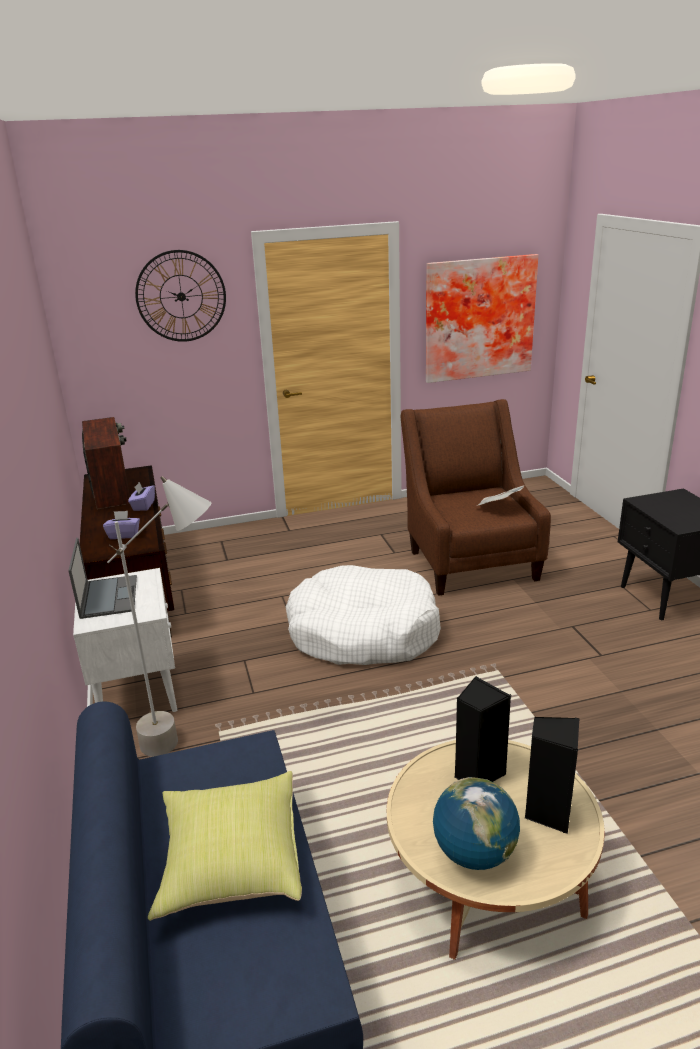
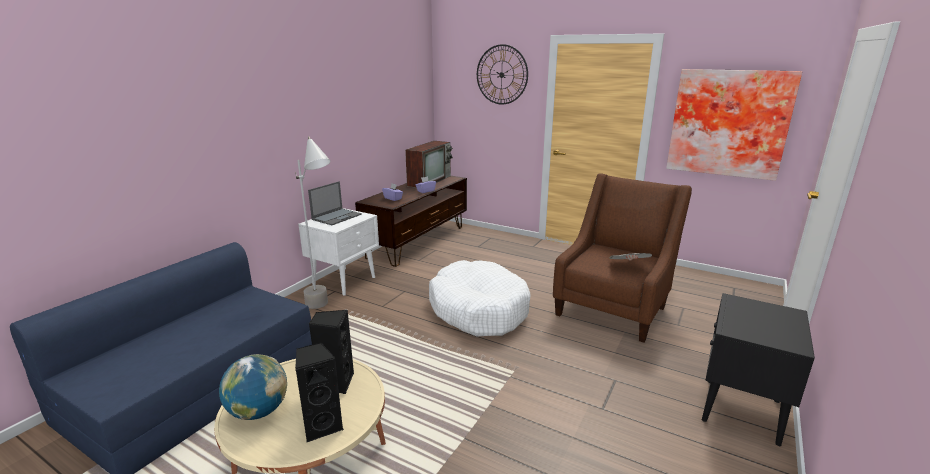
camera: 45 degrees right, 5 degrees down
(230, 861) = (195, 338): yellow pillow -> none

